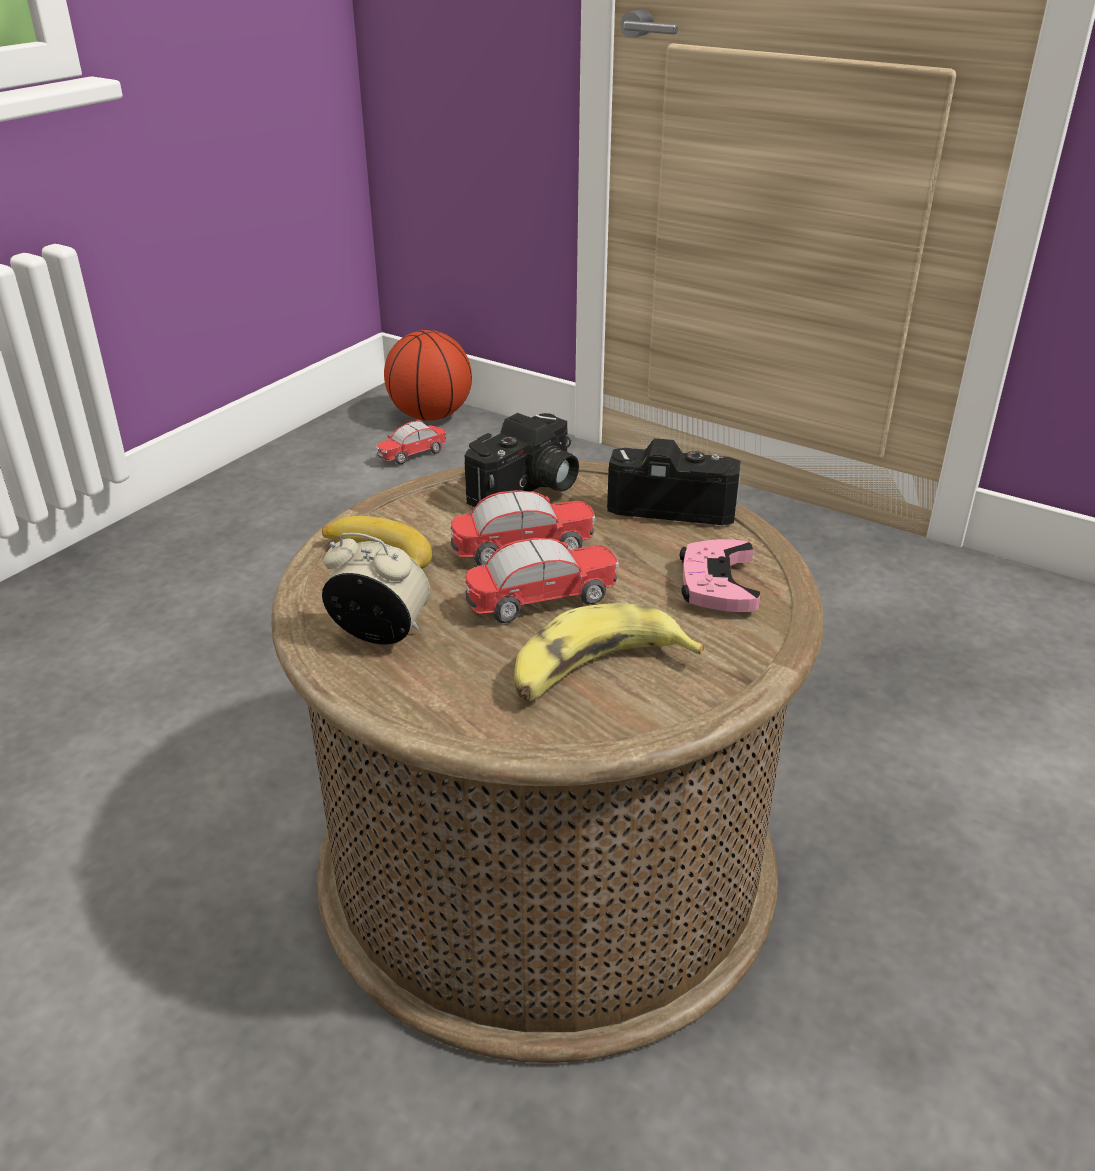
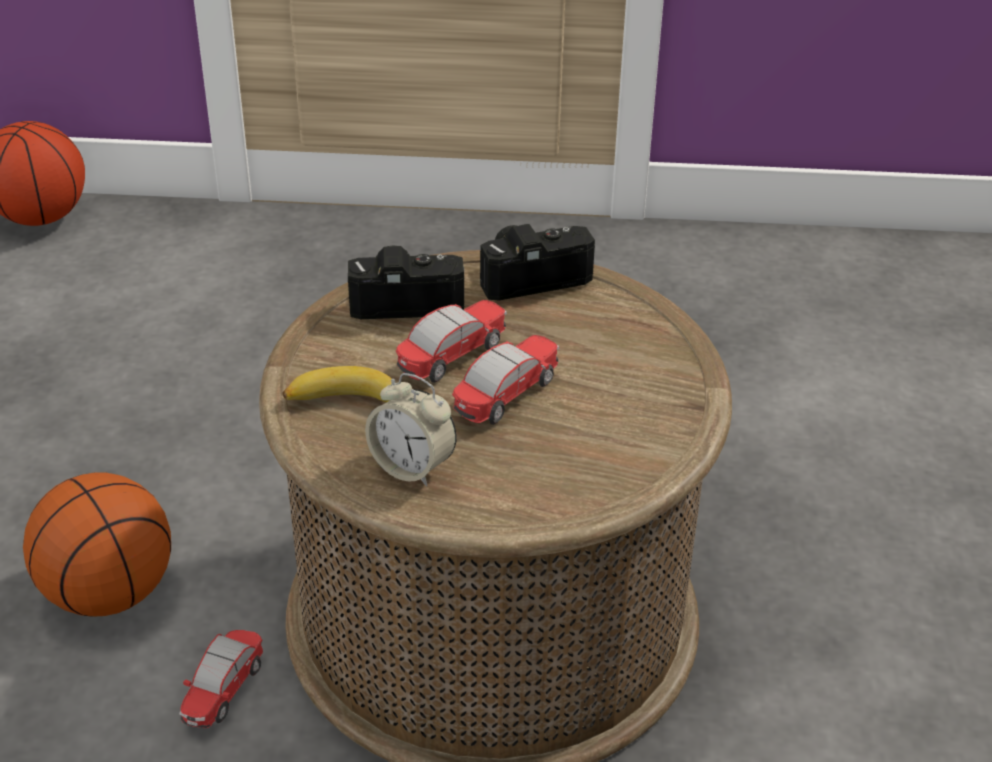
camera: 30 degrees left, 5 degrees up
(242, 708) = (109, 593): none -> basketball
(380, 634) = (412, 467): alarm clock -> alarm clock turned 135 degrees counterclockwise
(413, 455) = (60, 270): toy car -> toy car (225, 691)
(528, 489) = (407, 299): camera -> camera turned 105 degrees counterclockwise
(596, 672) = (594, 438): banana -> none
(717, 583) = (621, 337): pink game controller -> none

